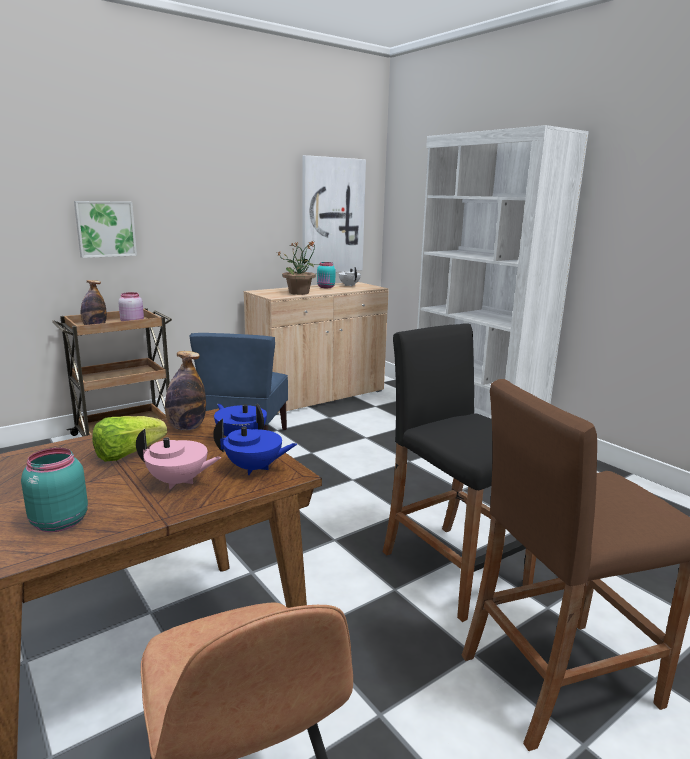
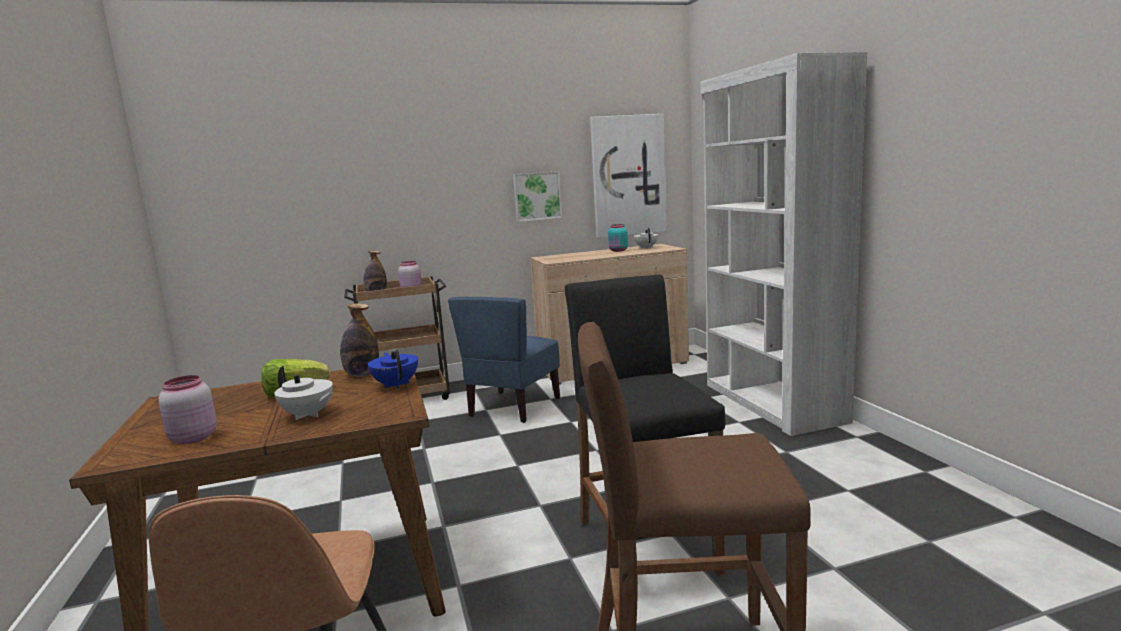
camera: 20 degrees right, 5 degrees down
(58, 523) = (192, 438): turquoise jar -> pink jar
(105, 229) = (392, 204): picture -> picture (537, 196)
(178, 482) = (308, 415): pink teapot -> white teapot
(254, 468) = (379, 408): blue teapot -> none
(299, 293) = (583, 257): potted plant -> none

